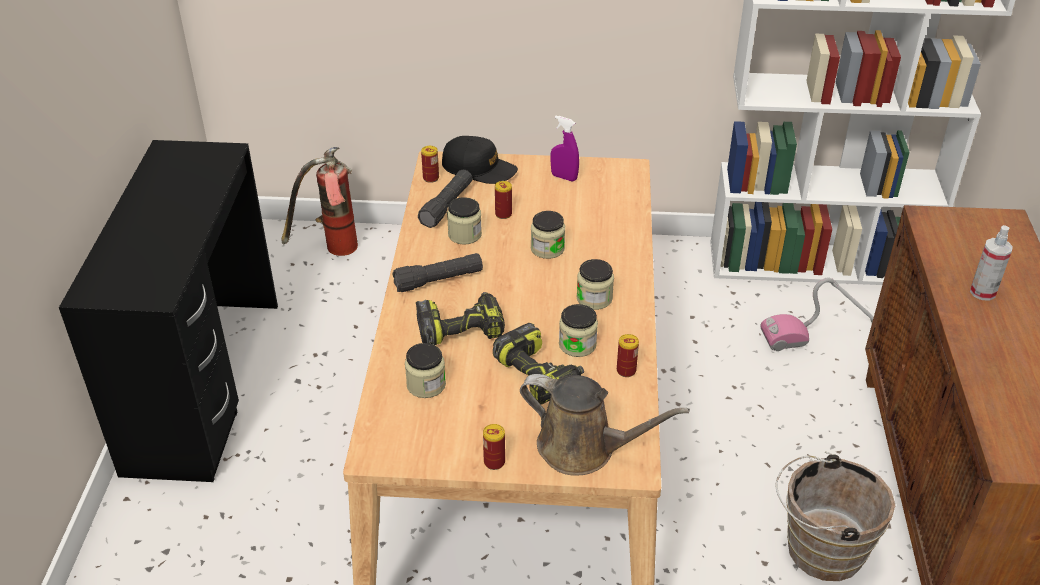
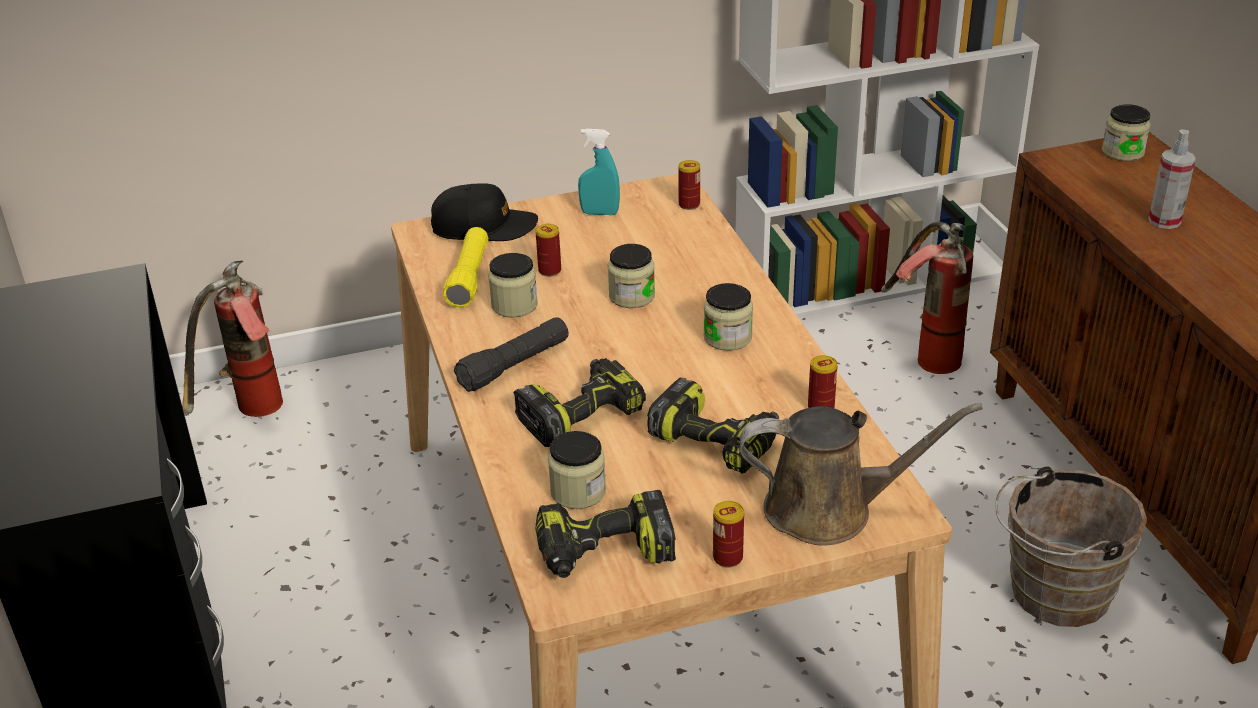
camera: 20 degrees left, 5 degrees down
(417, 434) = (604, 554): none -> power drill
(431, 178) = (427, 251): can -> can (689, 204)
(447, 206) = (469, 278): black flashlight -> yellow flashlight
(564, 177) = (599, 213): purple spray bottle -> turquoise spray bottle
(577, 344) = (741, 394): jar -> jar (1123, 152)
(825, 334) = (923, 354): vacuum cleaner -> fire extinguisher

